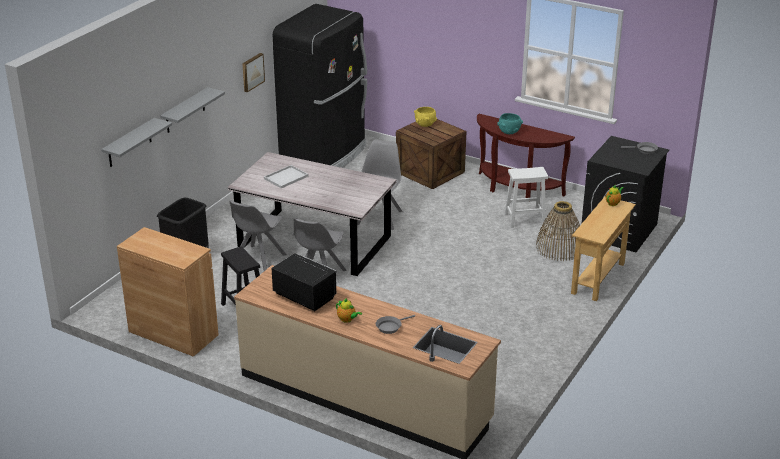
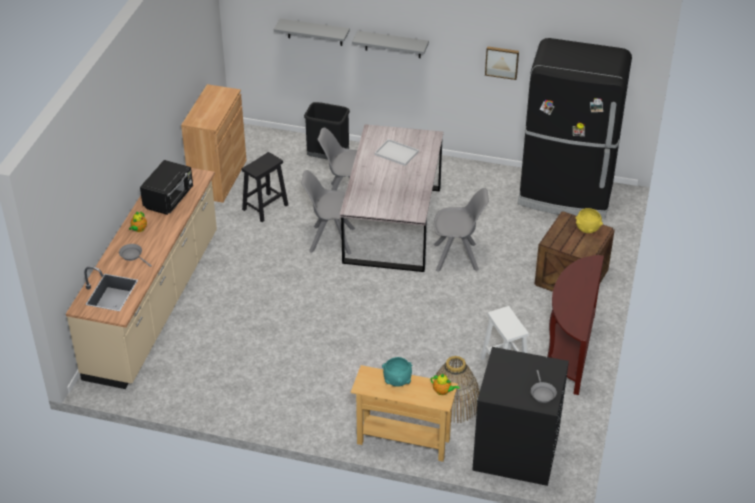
camera: 75 degrees right, 10 degrees up
(509, 132) = (567, 285): turquoise bowl -> turquoise bowl (397, 381)

